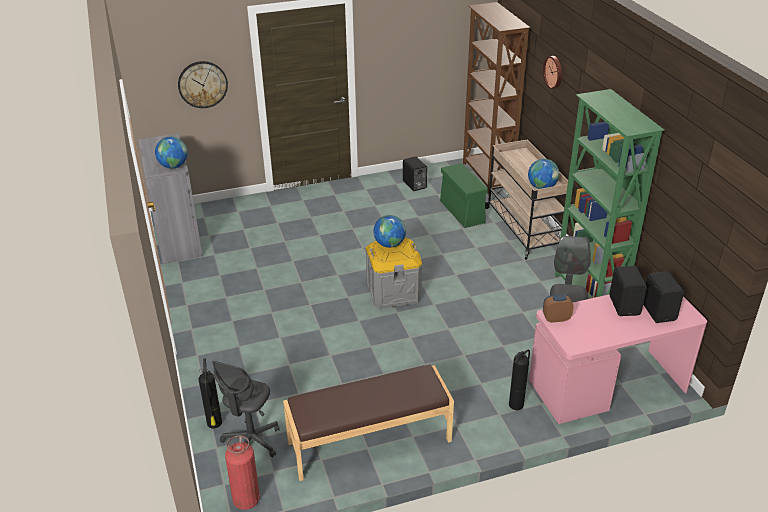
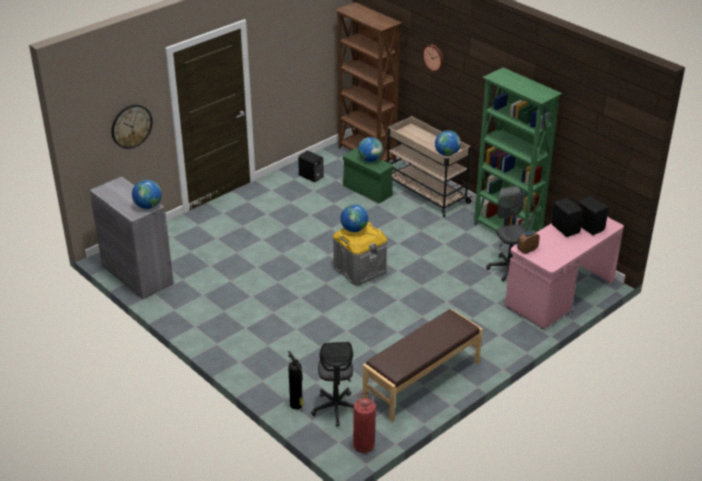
camera: 25 degrees left, 0 degrees up
(466, 178) = (370, 160): none -> globe
(516, 404) = (506, 324): fire extinguisher -> none

